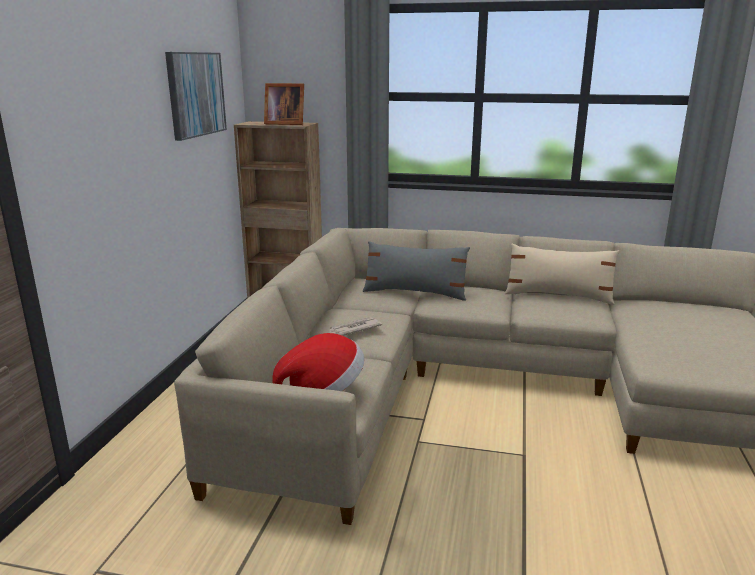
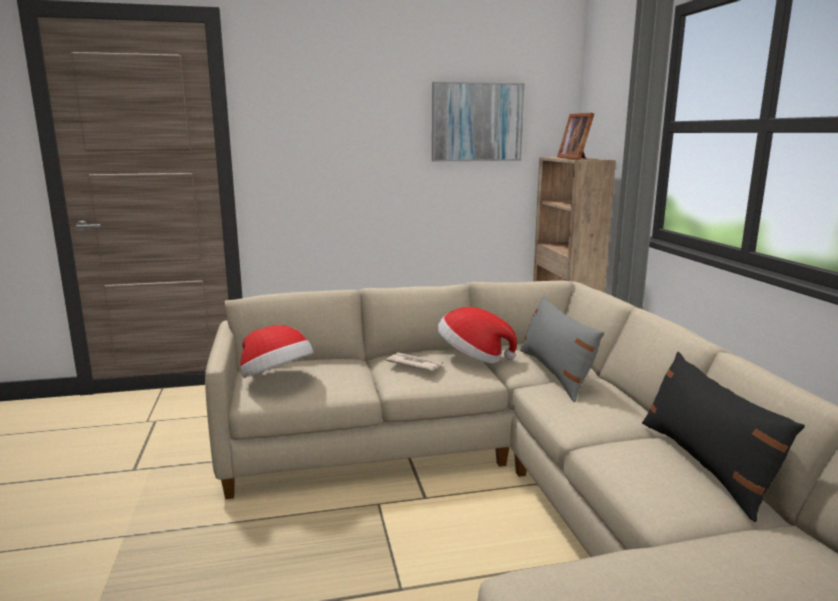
camera: 65 degrees right, 5 degrees down
(358, 308) = (473, 358): none -> hat
(558, 296) = (705, 464): beige pillow -> black pillow

